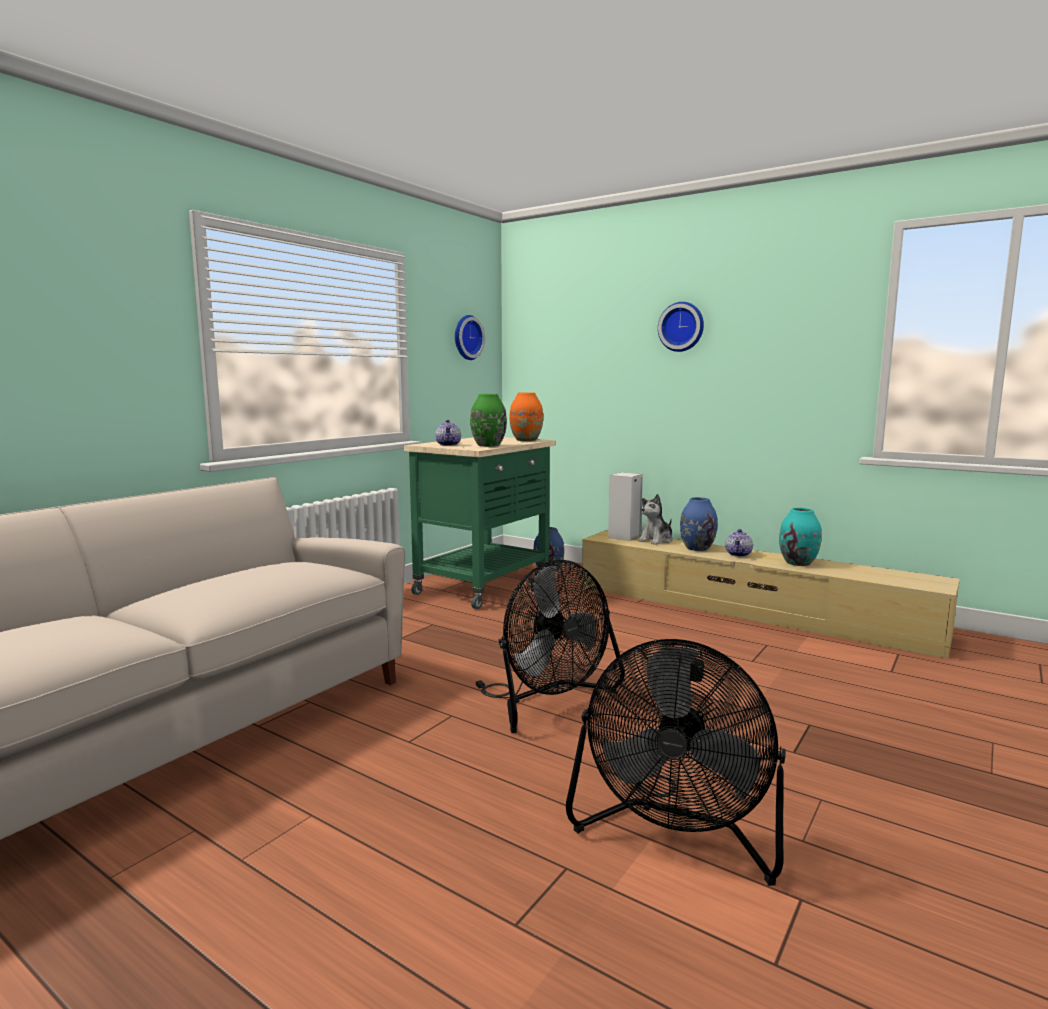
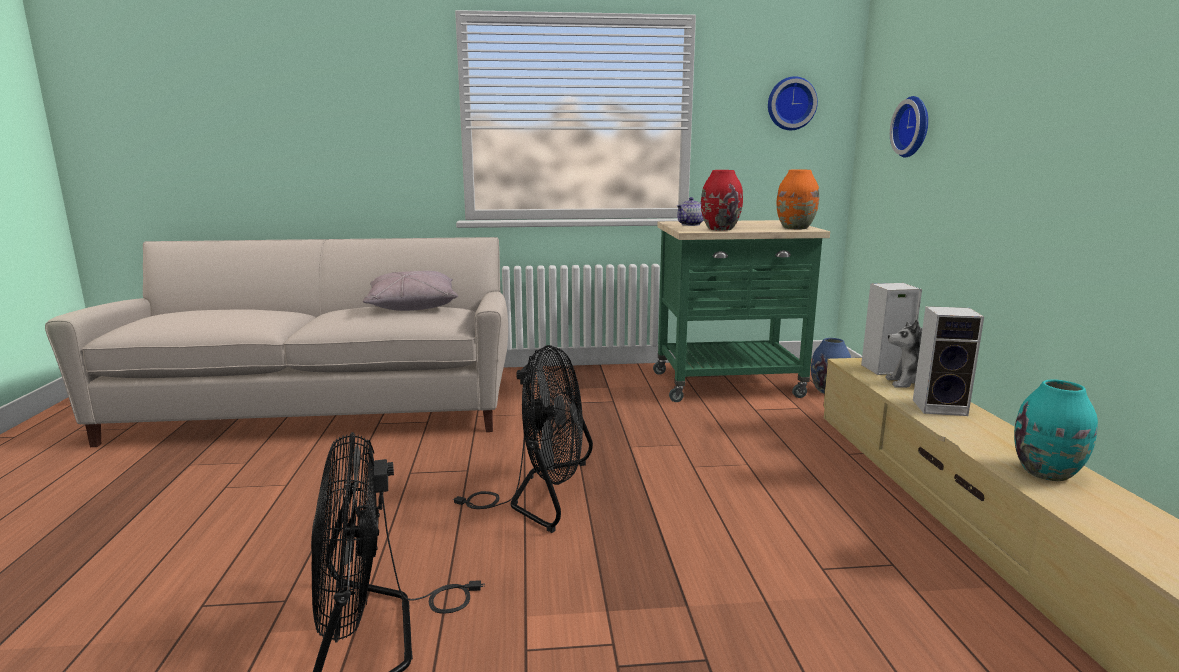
camera: 50 degrees right, 5 degrees up
(260, 568) = (412, 306): none -> purple pillow
(488, 445) = (720, 229): green vase -> red vase
(544, 702) = (540, 494): black fan -> black fan turned 90 degrees counterclockwise
(682, 327) = (1025, 71): wall clock -> wall clock (914, 127)
(697, 548) = (941, 407): blue vase -> speaker
(739, 554) = (980, 432): teapot -> none

